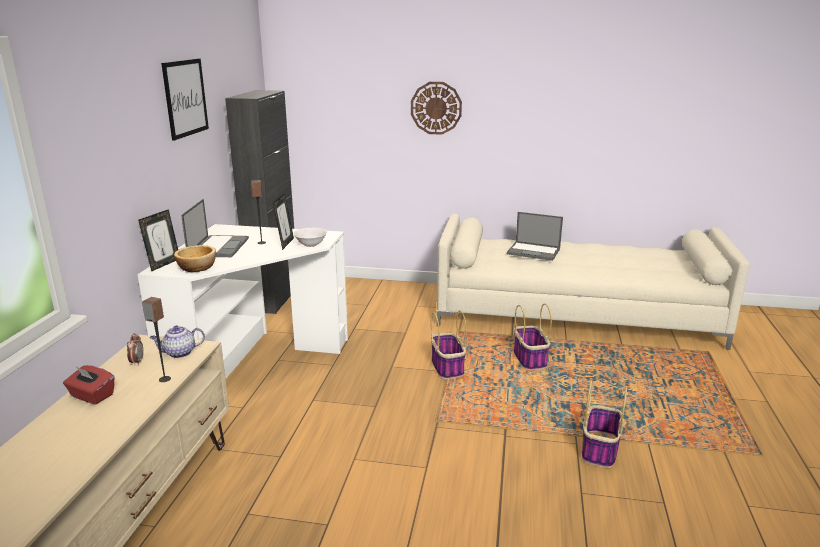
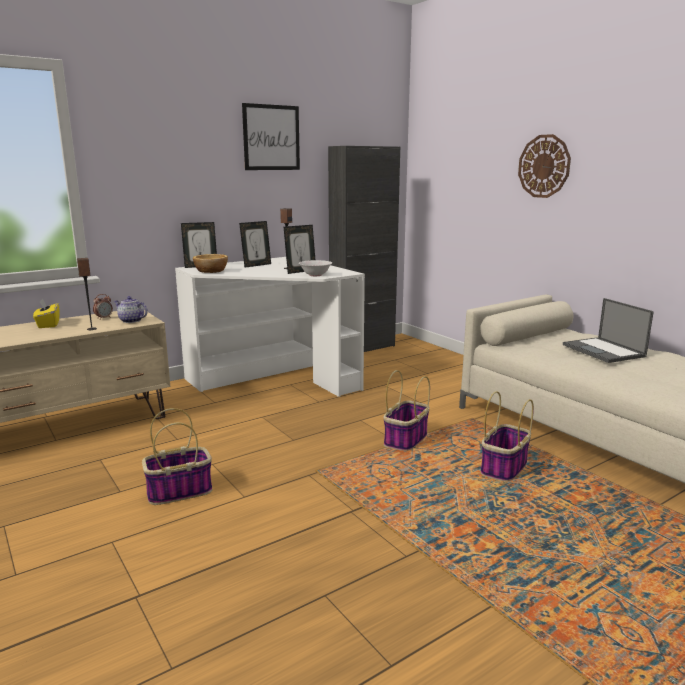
camera: 45 degrees right, 5 degrees down
(91, 396) = (48, 324): red tissue box -> yellow tissue box
(218, 246) = (256, 265): laptop -> picture frame
(599, 449) = (421, 575): basket -> basket (180, 491)

